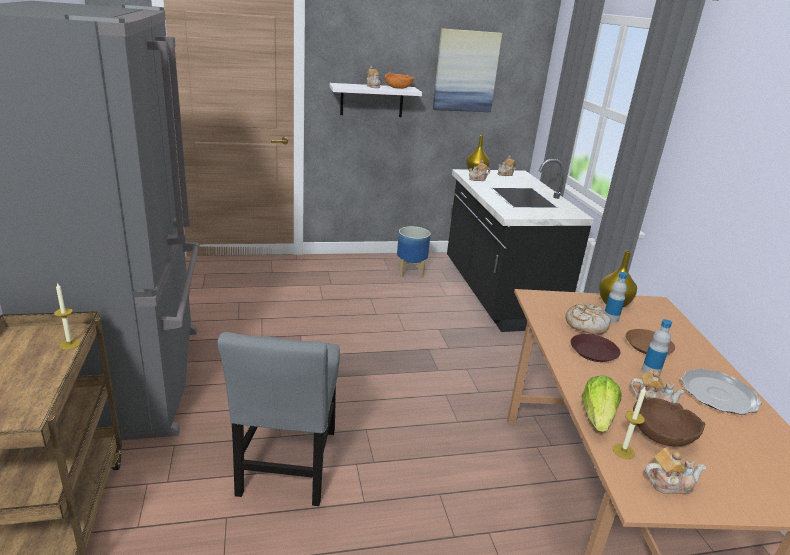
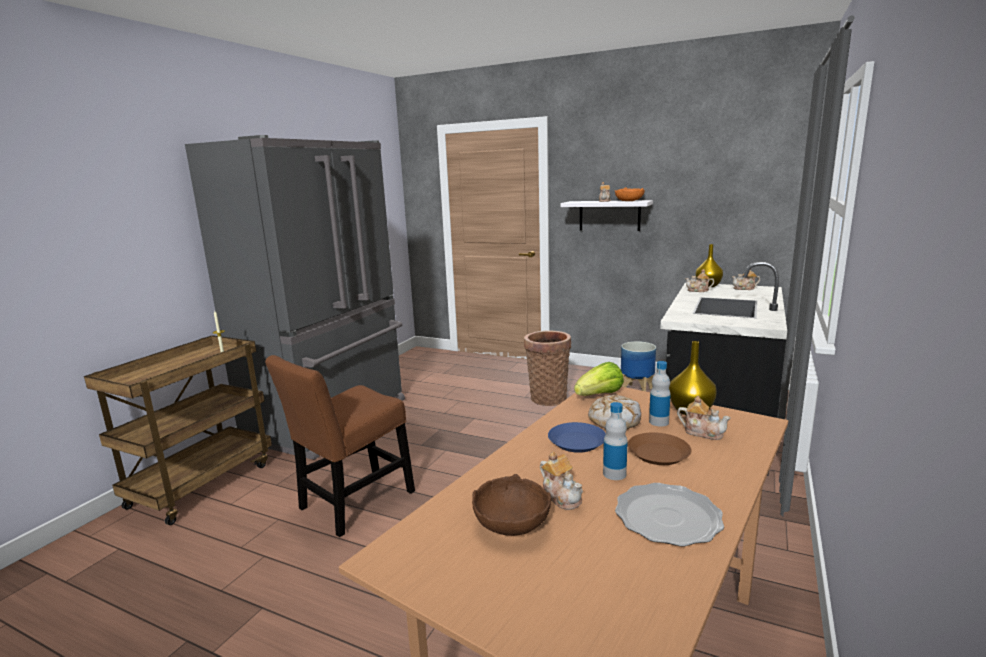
camera: 40 degrees right, 10 degrees down
(288, 467) = (353, 503): grey chair -> brown chair
(345, 295) = (548, 397): none -> basket
(466, 71) = (710, 180): picture -> none
(593, 352) = (577, 442): brown plate -> blue plate
(597, 417) = (473, 488): lettuce -> lettuce (600, 395)
(623, 451) = (444, 520): candle -> none
(668, 484) = (437, 560): teapot -> teapot (702, 432)

